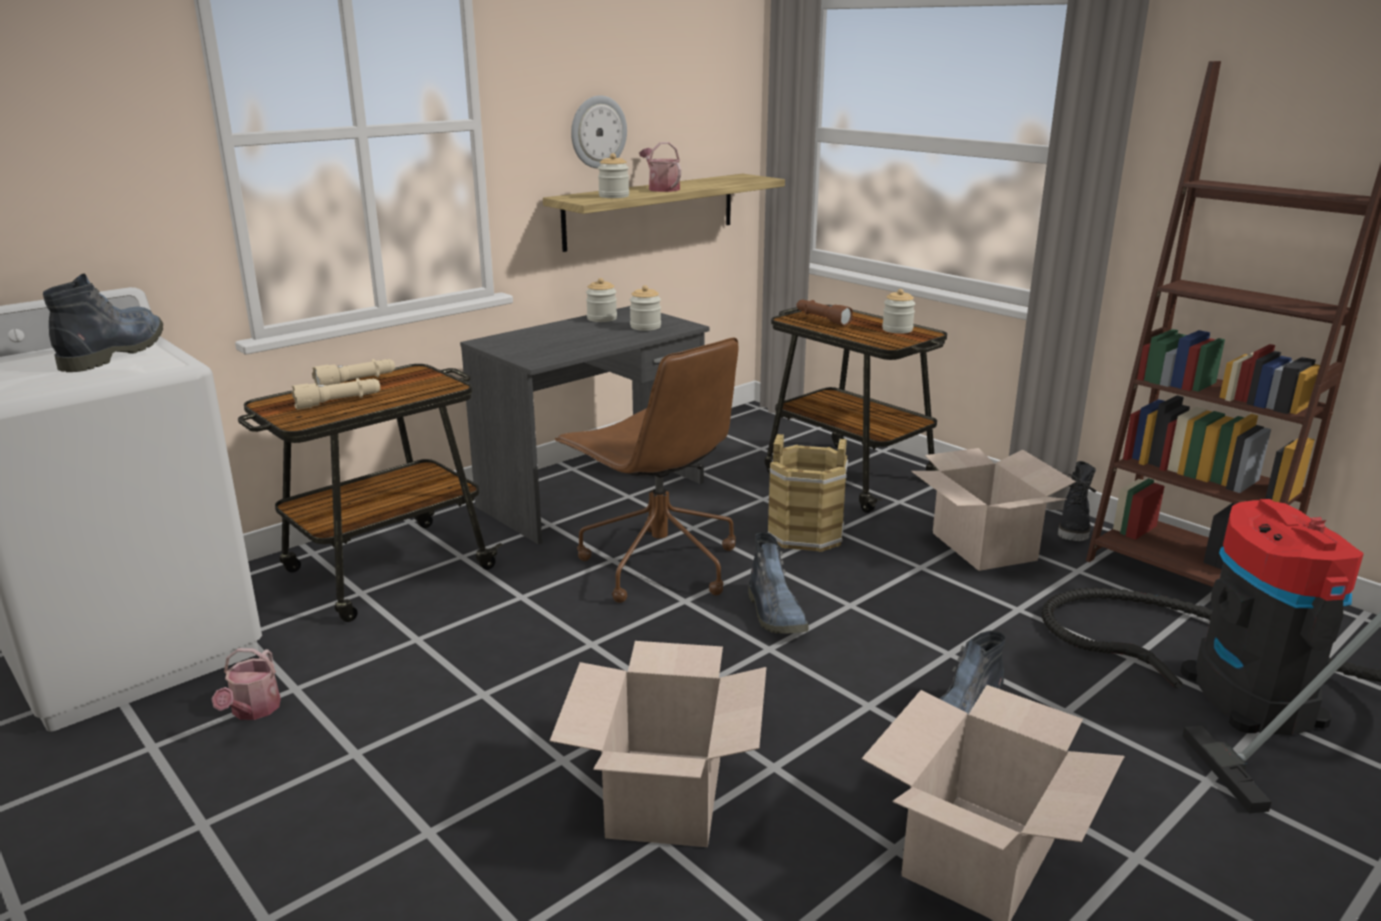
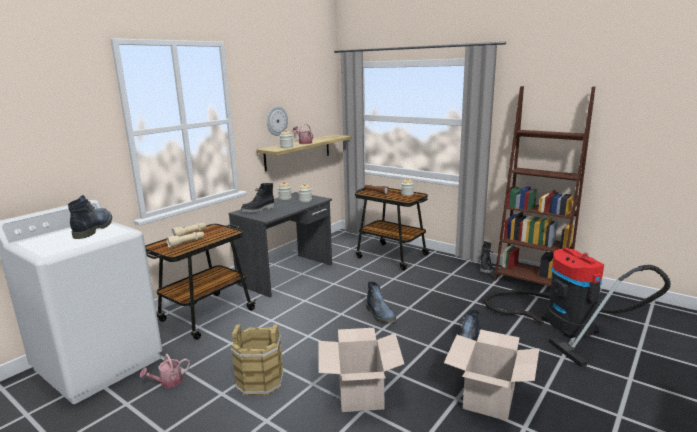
camera: 10 degrees left, 5 degrees down
(253, 711) = (168, 382): watering can -> watering can turned 60 degrees clockwise
(529, 341) = (258, 210): none -> black boot
(654, 563) = (323, 300): brown office chair -> none
(805, 533) = (381, 281): brown bucket -> brown bucket (260, 381)
(984, 546) = (454, 279): cardboard box -> none

